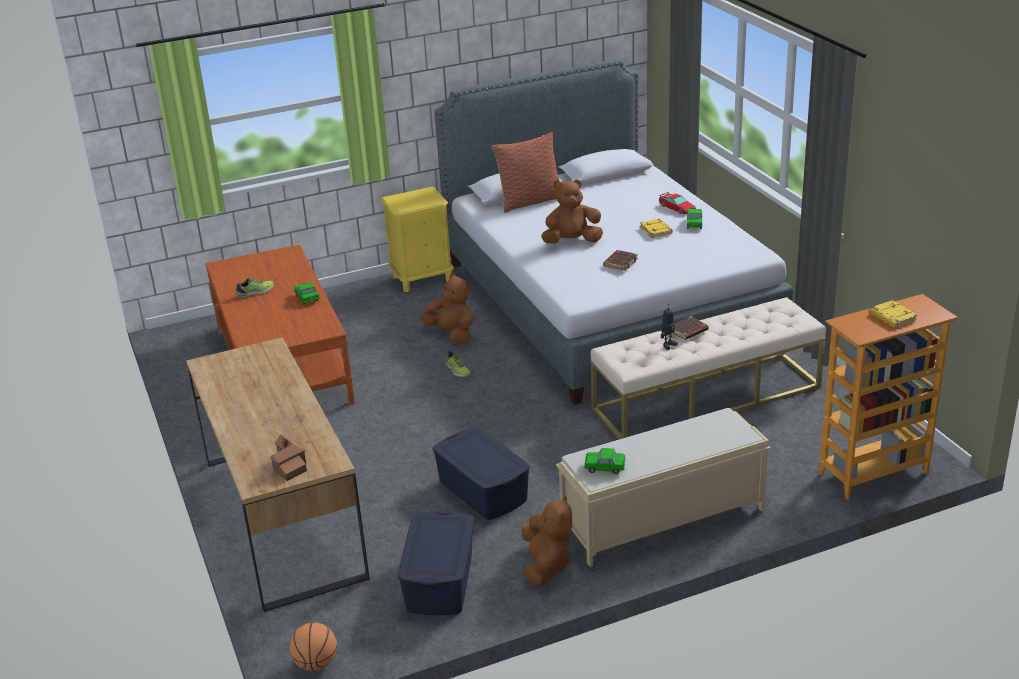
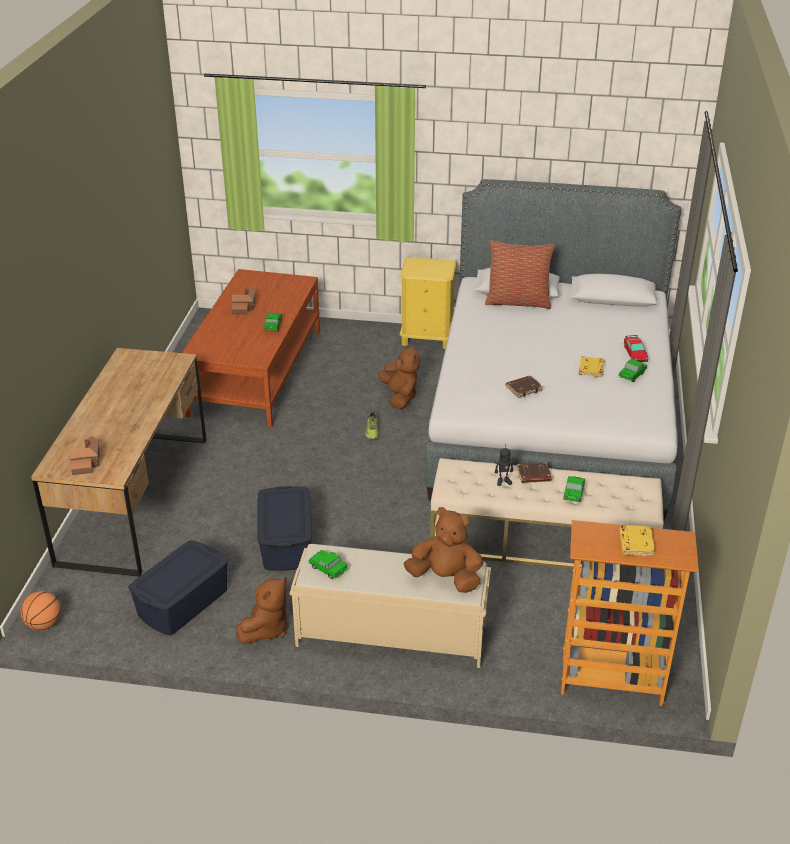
camera: 30 degrees right, 5 degrees up
(255, 292) = (244, 307): shoe -> toy house
(572, 241) = (508, 353): brown plush toy -> brown plush toy (445, 578)
(736, 332) = (573, 494): none -> toy car

